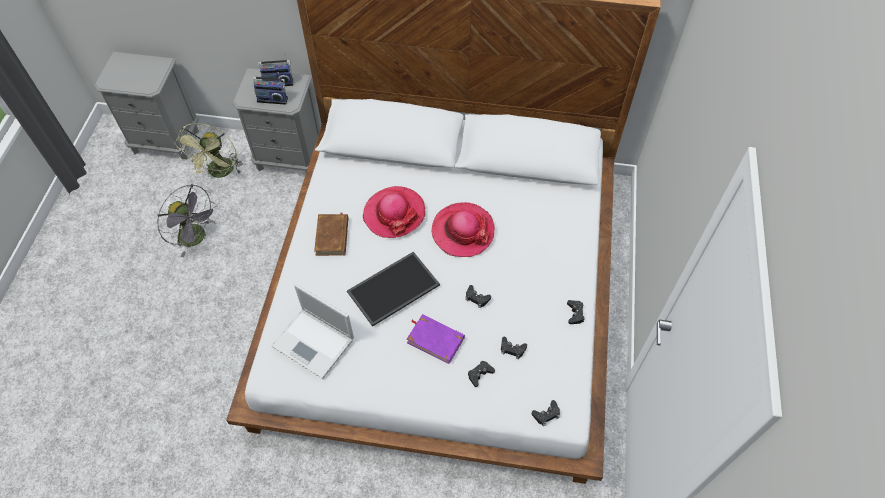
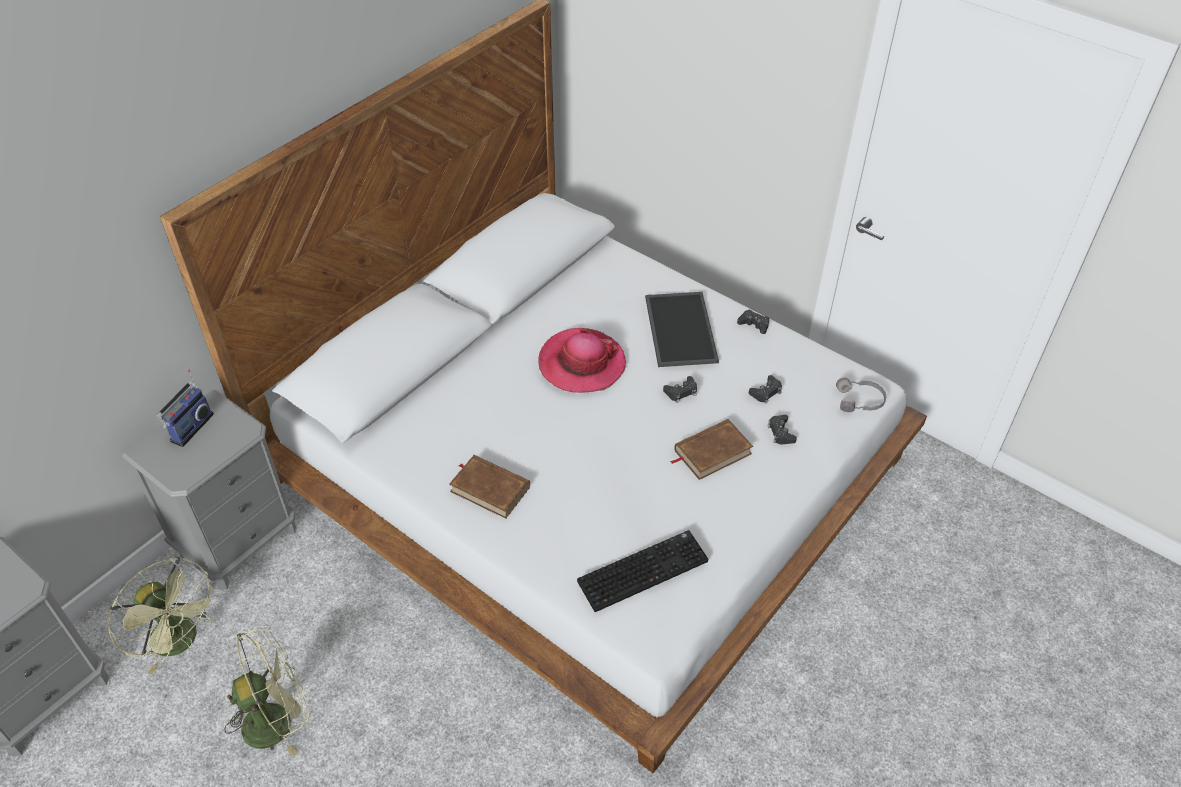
camera: 60 degrees left, 10 degrees down
(197, 238) = (277, 719): grey fan -> green fan
(272, 98) = (215, 444): radio -> none
(314, 343) = (643, 569): laptop -> keyboard
(393, 287) = (614, 458): tray -> tray (679, 328)
(394, 213) = (505, 413): hat -> none
(435, 340) = (712, 452): purple book -> brown book
(546, 414) = (860, 401): black game controller -> grey headphones

